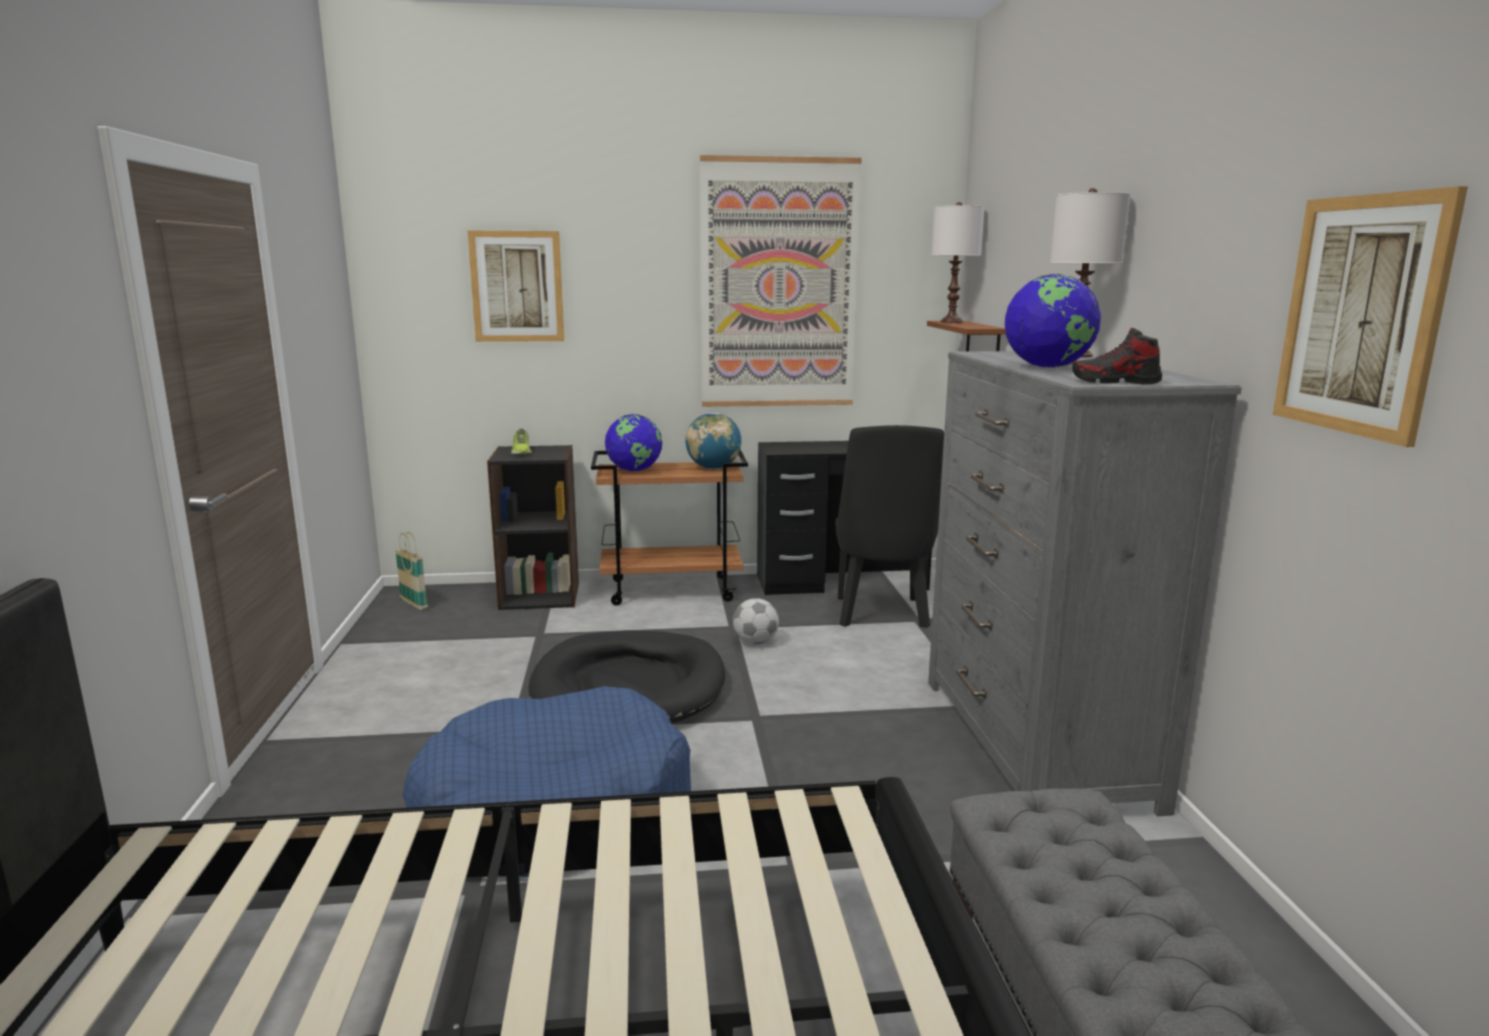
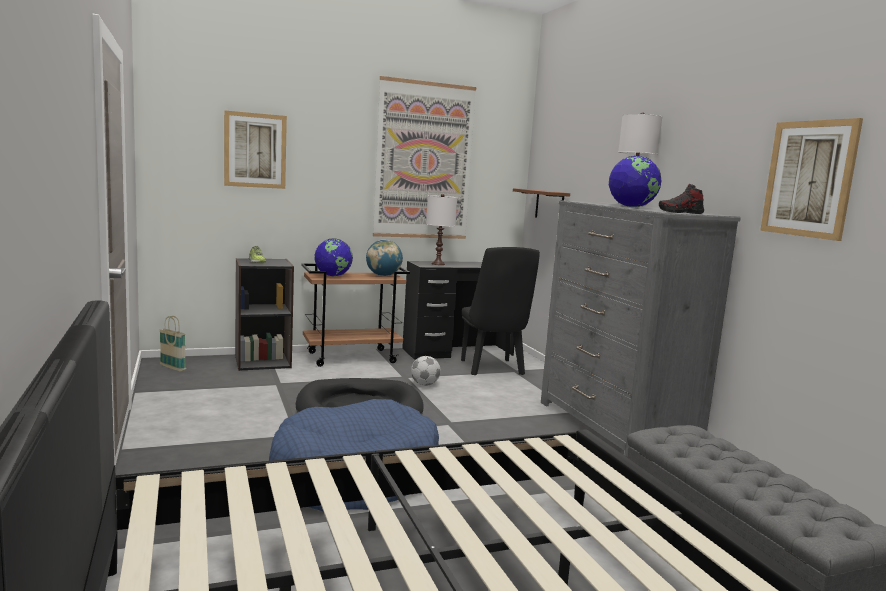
camera: 15 degrees left, 5 degrees down
(951, 322) = (530, 189): white table lamp -> white table lamp (438, 264)

